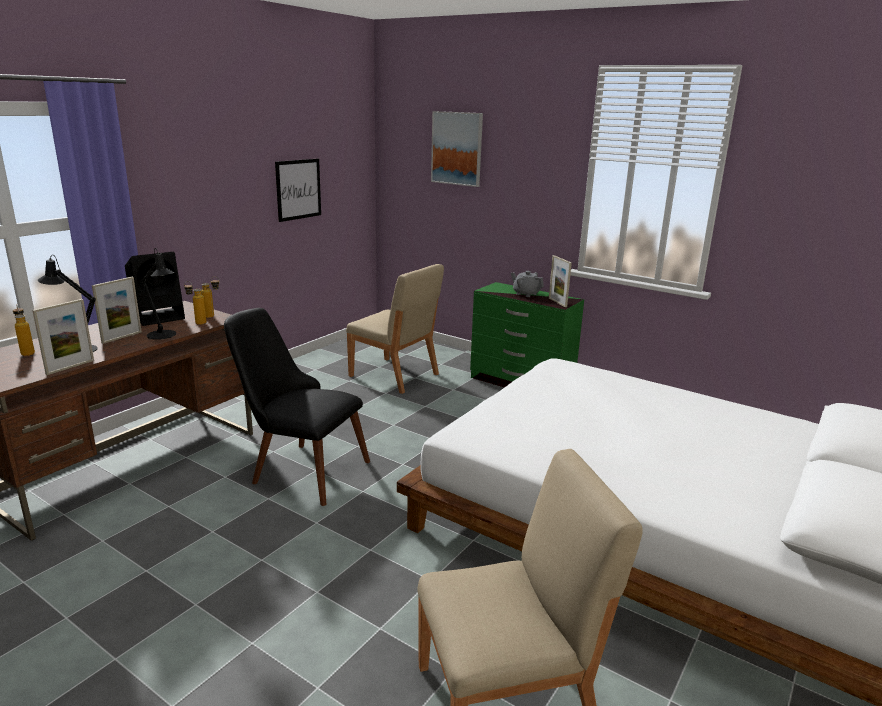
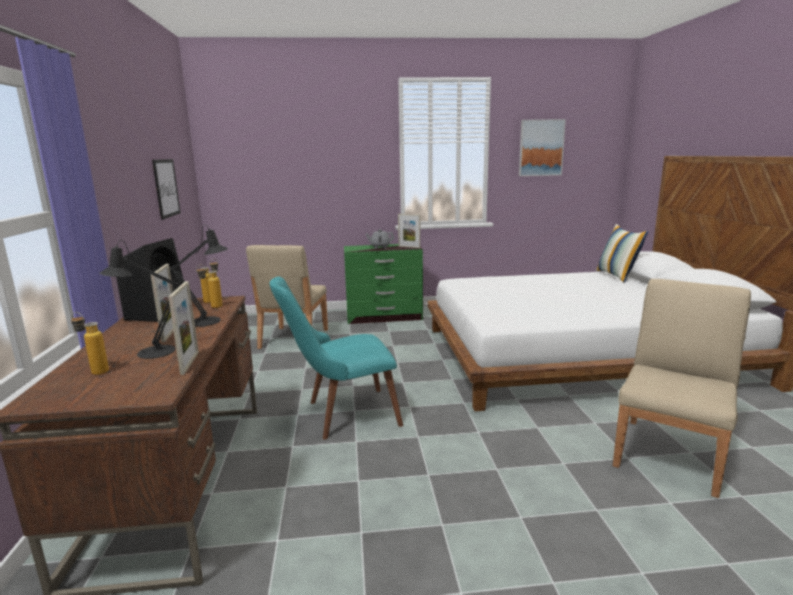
camera: 40 degrees left, 5 degrees down
(299, 469) = (341, 415): black chair -> turquoise chair
(394, 375) = (293, 339): beige chair -> beige chair turned 105 degrees clockwise
(457, 148) = (284, 146): picture -> picture (541, 148)
(809, 437) = (617, 276): none -> pillow

